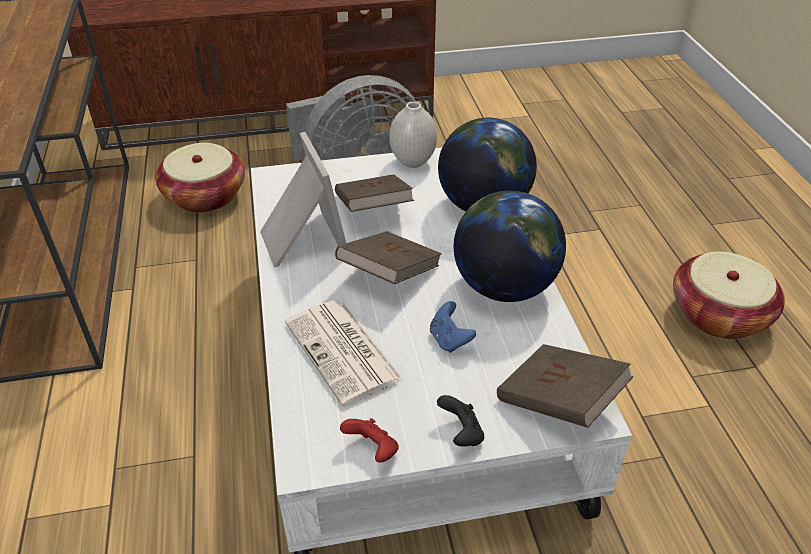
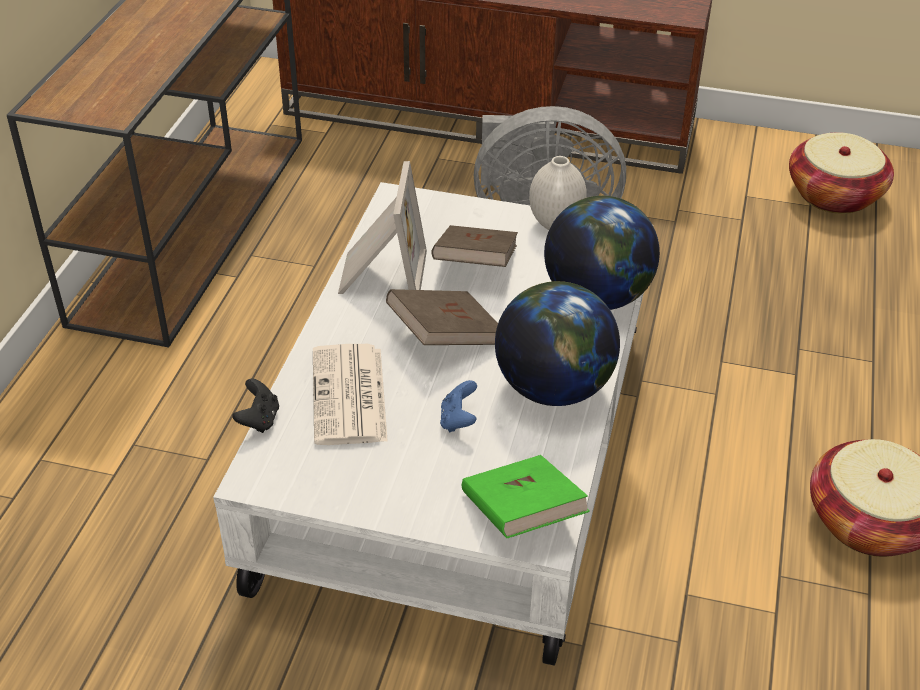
camera: 25 degrees right, 0 degrees up
(205, 196) = (362, 198): basket -> basket (834, 195)
(373, 450) = (317, 491): red game controller -> none
(461, 433) = (406, 508): black game controller -> black game controller (259, 420)
(559, 402) = (521, 515): brown book -> green book

